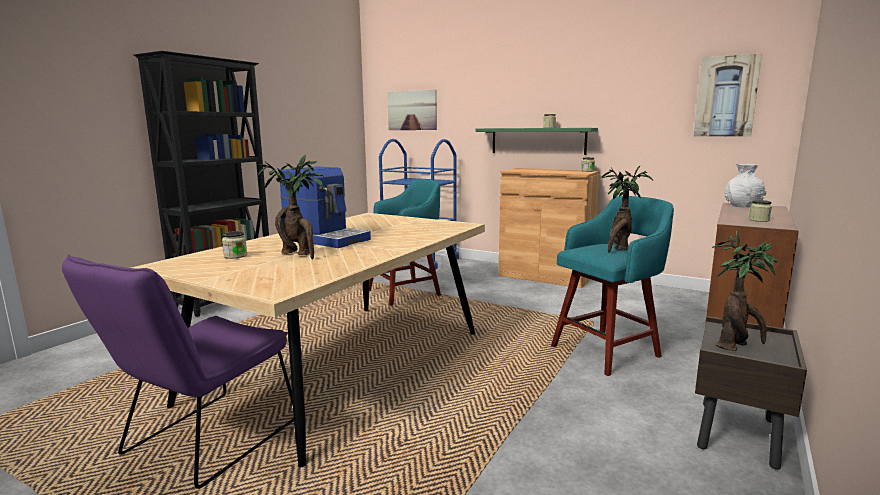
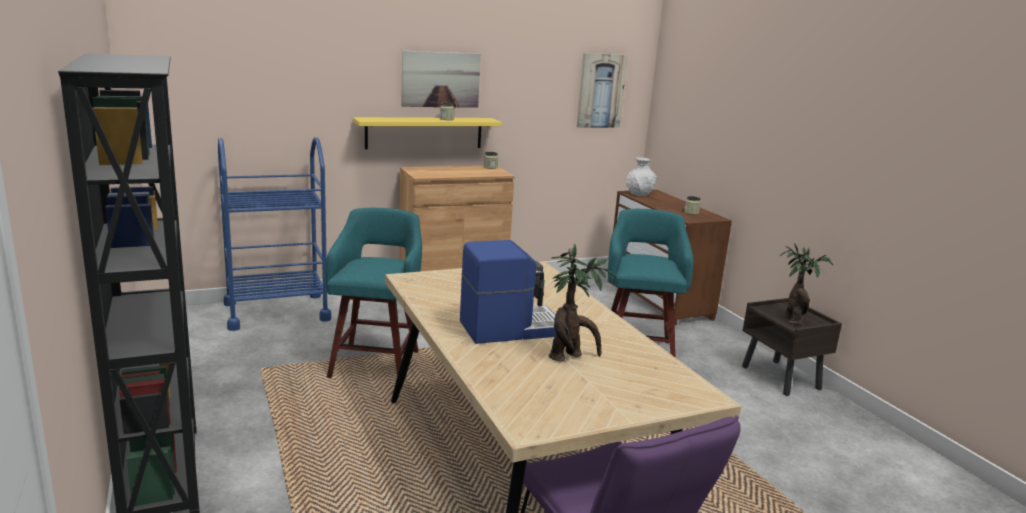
camera: 55 degrees left, 5 degrees up
(235, 256) = (532, 383): jar -> none
(412, 110) = (225, 88): picture -> picture (440, 79)
(537, 140) = (424, 133): green shelf -> yellow shelf
(619, 249) = (655, 261): potted plant -> none

